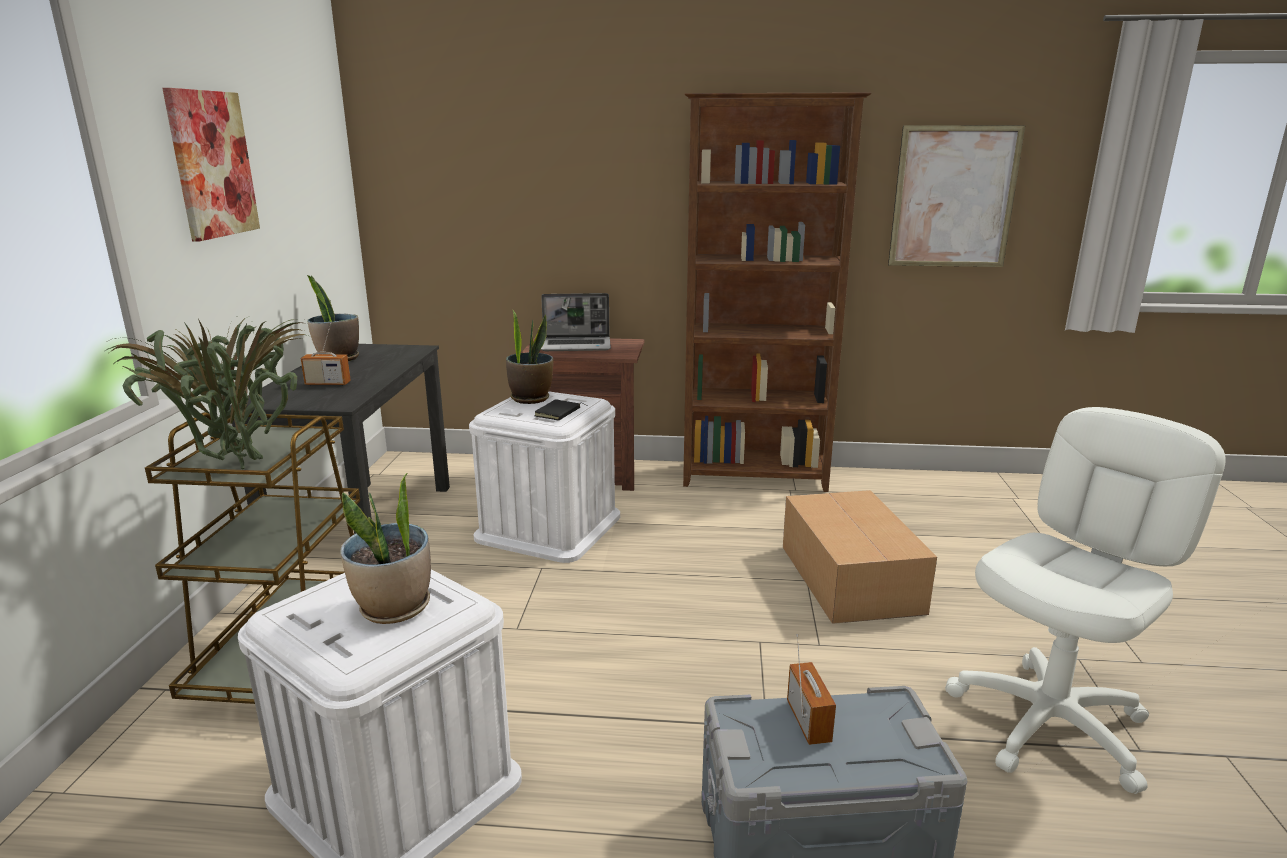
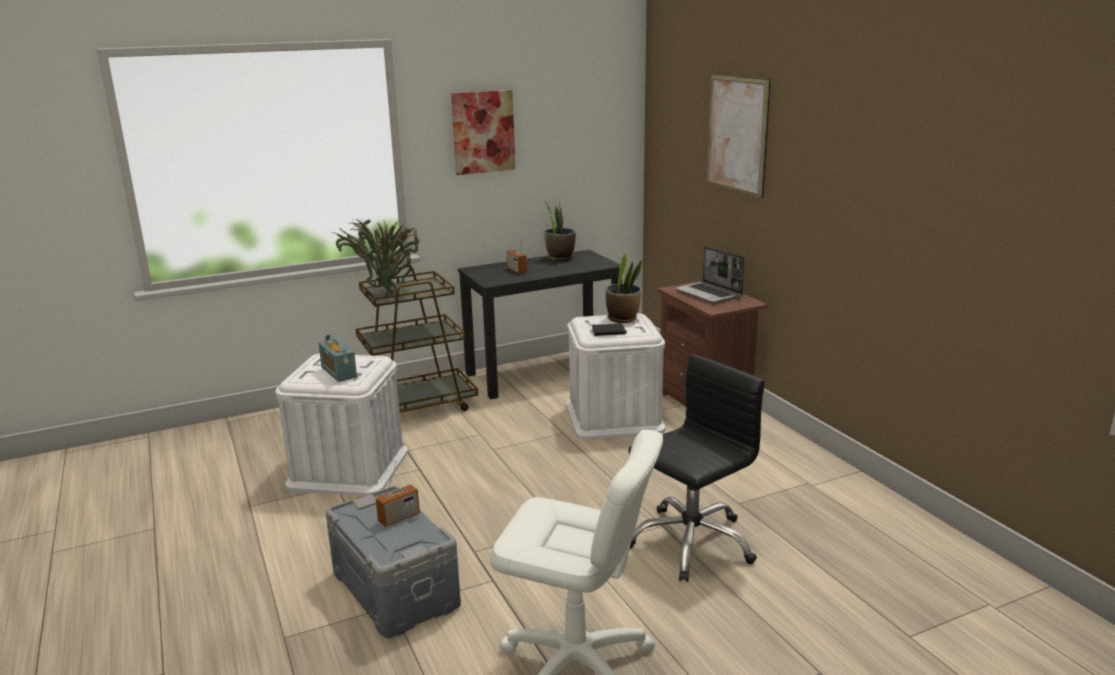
camera: 60 degrees right, 0 degrees up
(394, 608) = (338, 372): potted plant -> radio
(755, 477) = (807, 462): brown bookcase -> none
(850, 577) = (691, 542): cardboard box -> black office chair
(953, 197) = (1018, 235): picture -> picture (737, 134)

